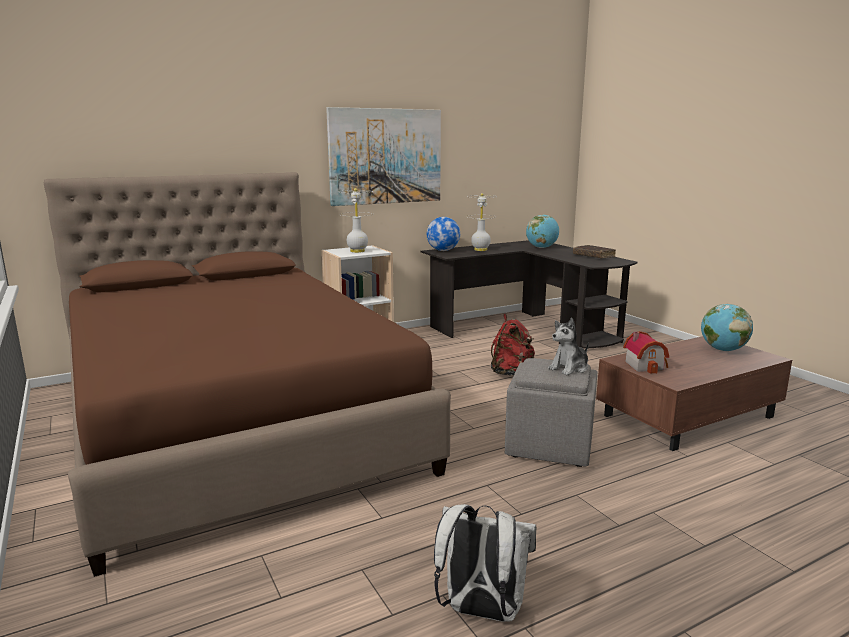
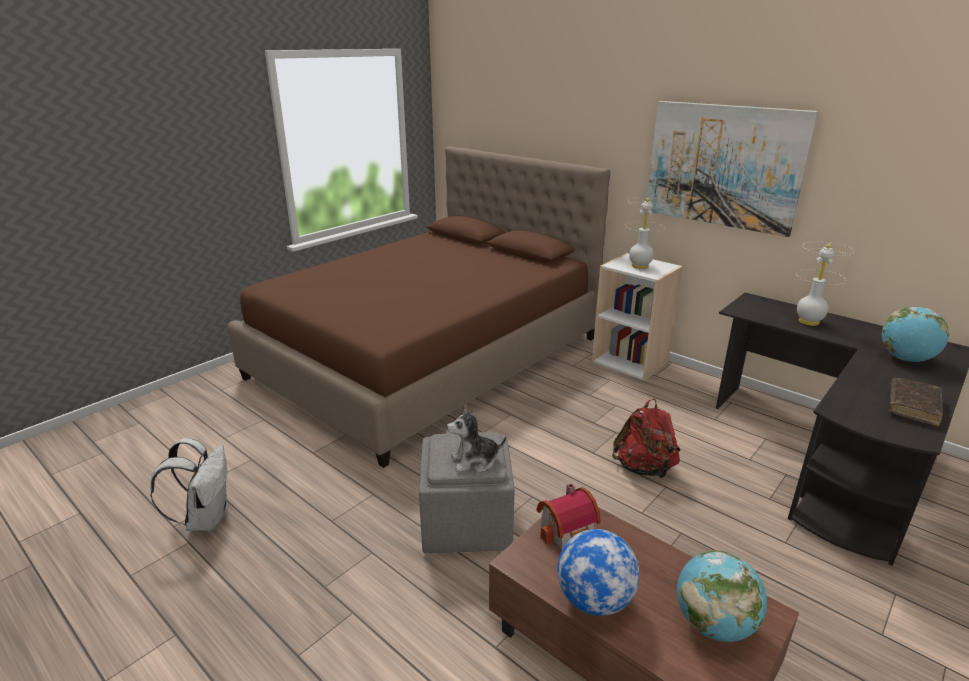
camera: 70 degrees right, 10 degrees up
(443, 250) = (762, 303): globe -> globe (594, 600)
(569, 368) = (475, 461): plush toy -> plush toy turned 45 degrees counterclockwise

